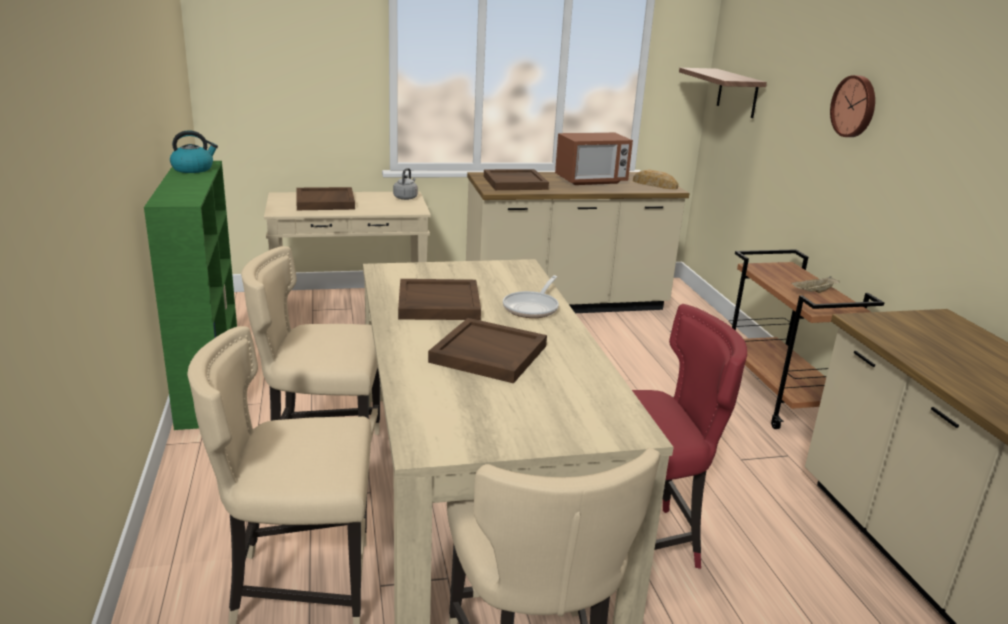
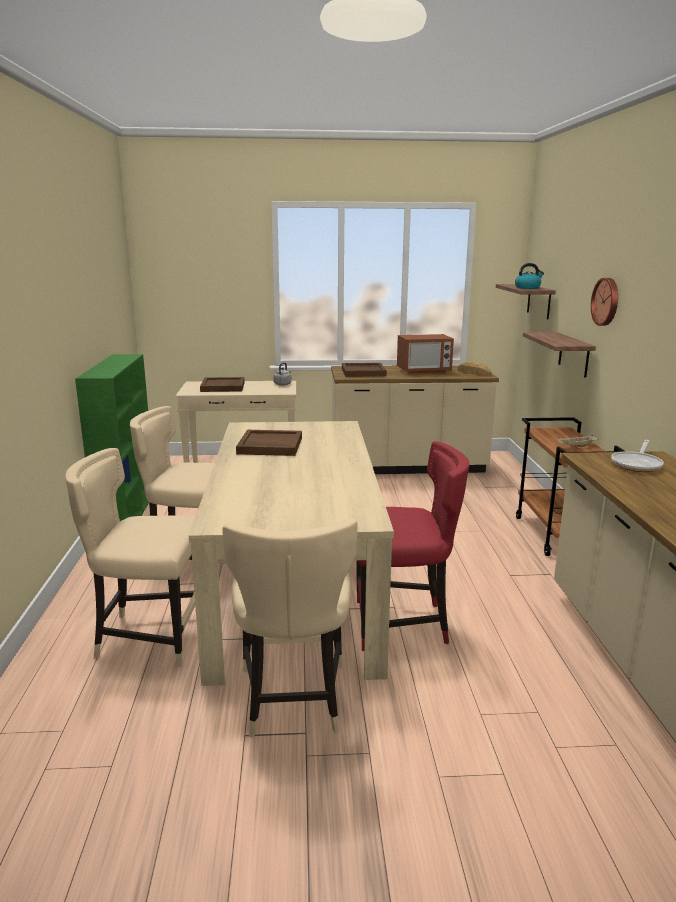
camera: 10 degrees right, 5 degrees down
(193, 169) = (120, 358): kettle -> kettle (528, 288)
(487, 354) = (288, 475): brown tray -> none
(532, 307) = (338, 449): frying pan -> frying pan (637, 464)
(795, 168) = (574, 354): none -> shelf

